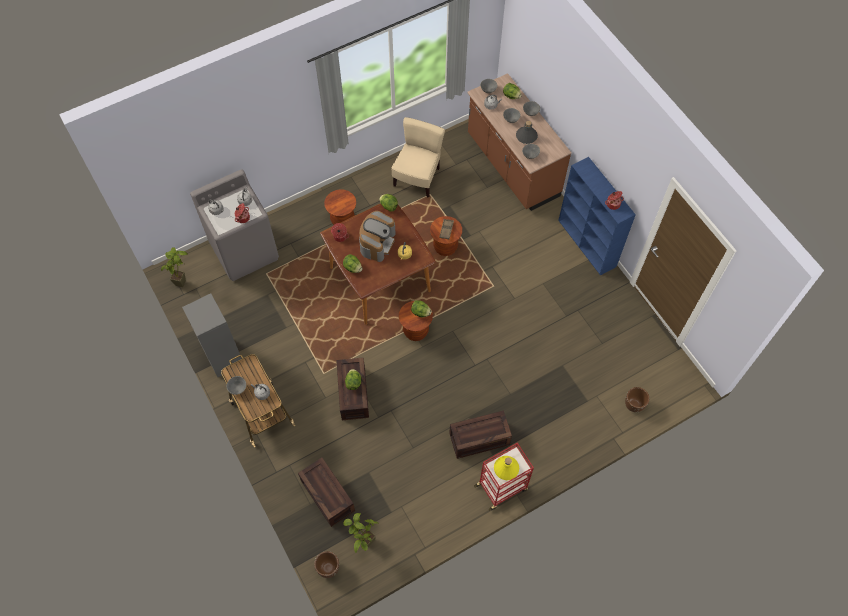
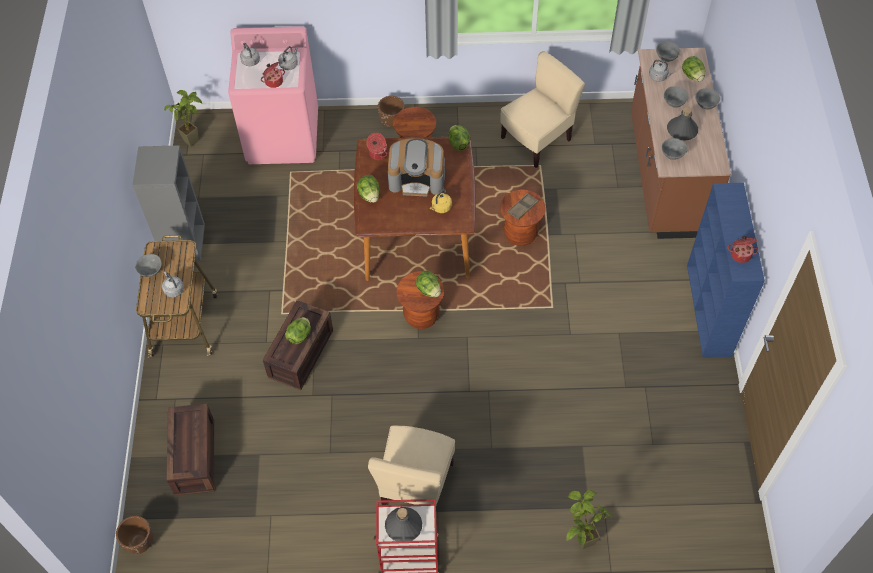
camera: 30 degrees right, 5 degrees down
(245, 251) = (283, 137): grey washing machine -> pink washing machine
(363, 543) = (198, 535): potted plant -> potted plant (578, 541)
(377, 242) = (417, 179): coffee machine -> coffee machine turned 45 degrees clockwise
(478, 440) = (416, 484): crate -> beige chair
(506, 468) = (404, 526): yellow bottle -> grey bottle
(633, 405) = (648, 544): brown planter -> brown planter (392, 122)

